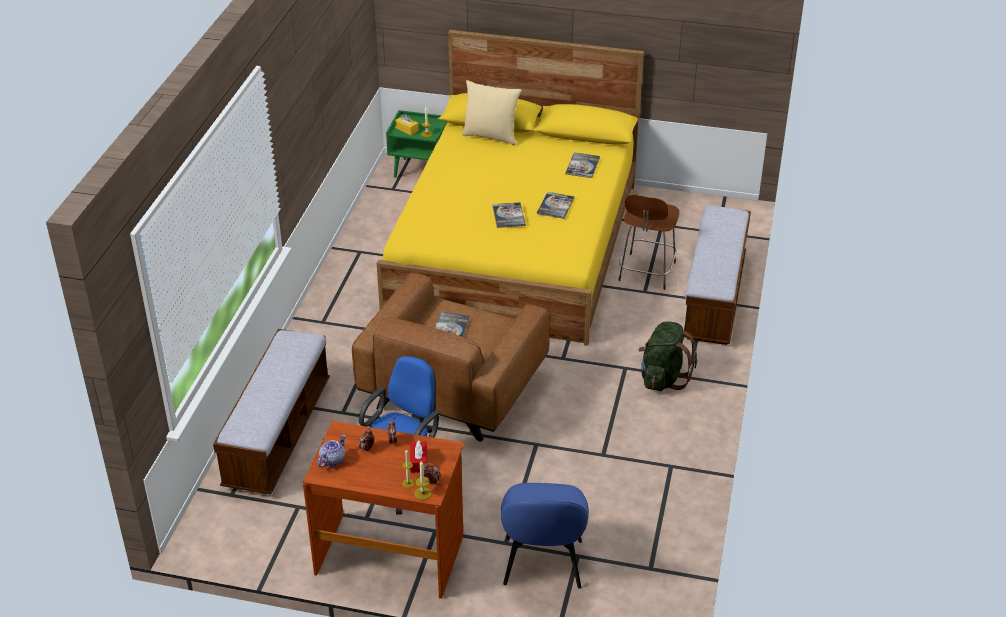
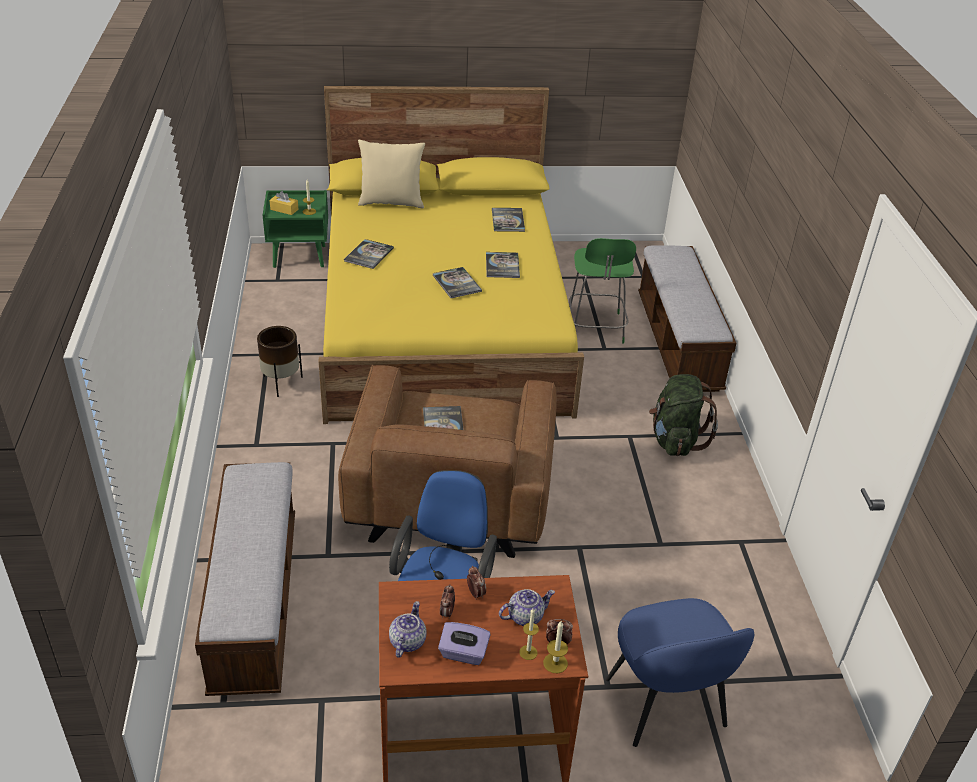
camera: 20 degrees left, 0 degrees up
(361, 276) = (281, 383): none -> brown planter
(365, 475) = (463, 653): none -> purple tissue box
(418, 461) = (525, 616): red tissue box -> teapot
(449, 181) = (369, 255): none -> book
(646, 273) = (595, 328): brown chair -> green chair

